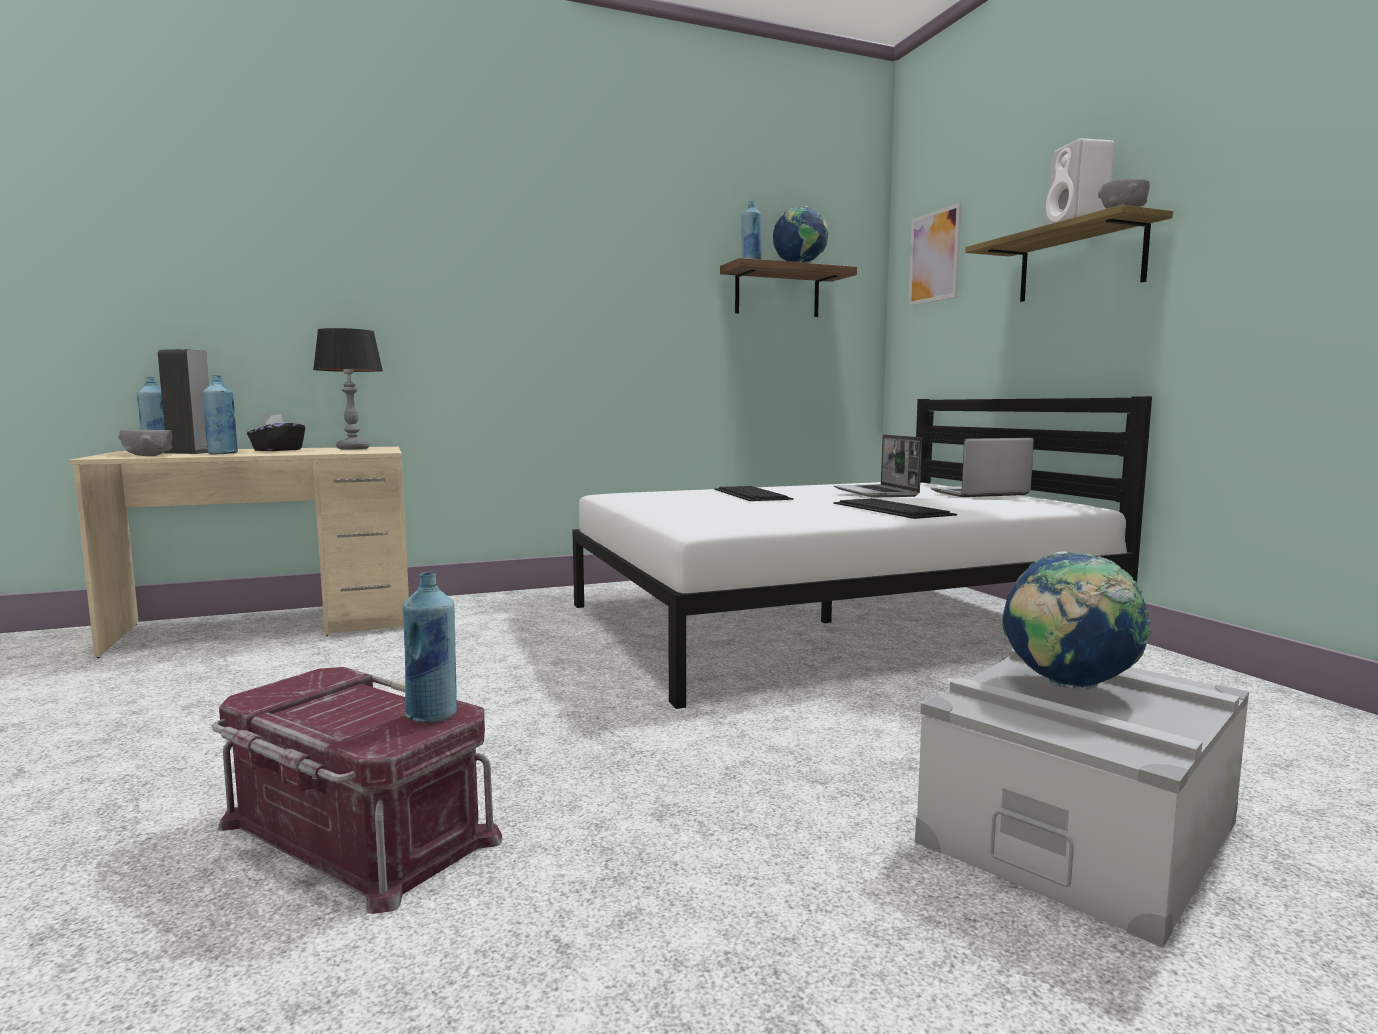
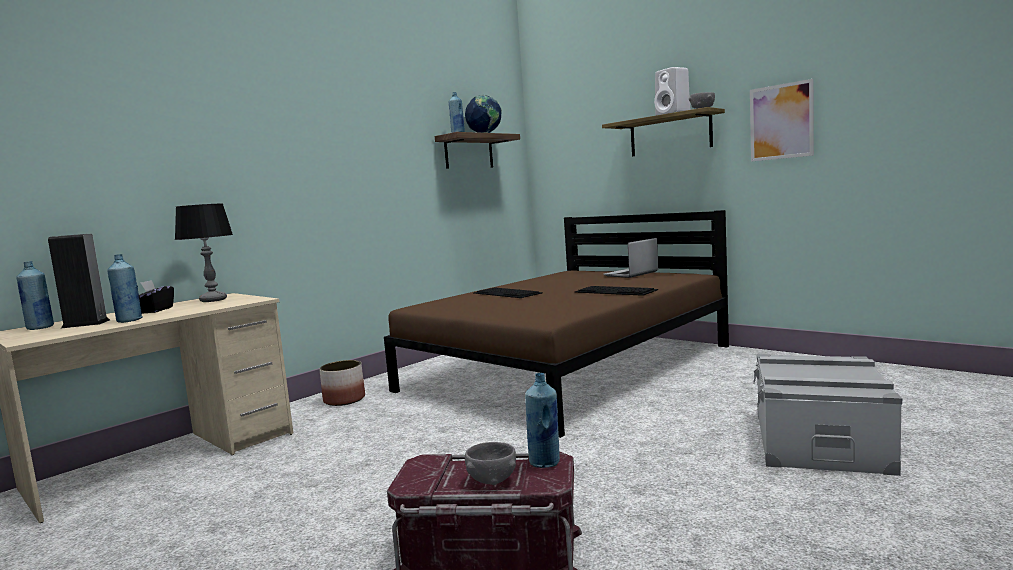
camera: 25 degrees left, 0 degrees up
(148, 456) = (67, 332): grey bowl -> grey bowl (491, 480)
(514, 603) = (344, 400): none -> planter
(830, 621) = (568, 368): white bed -> brown bed
(877, 493) = (580, 281): laptop -> none
(934, 256) = (564, 126): picture -> picture (781, 121)
(1067, 686) = (804, 370): globe -> none

